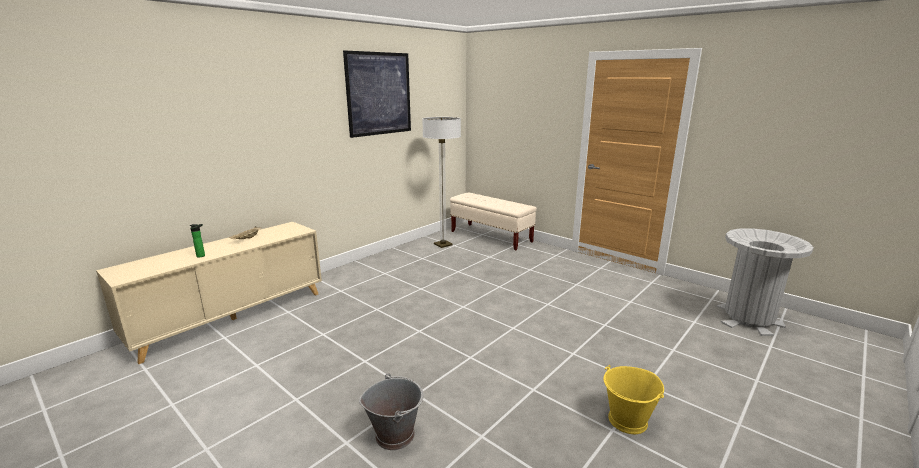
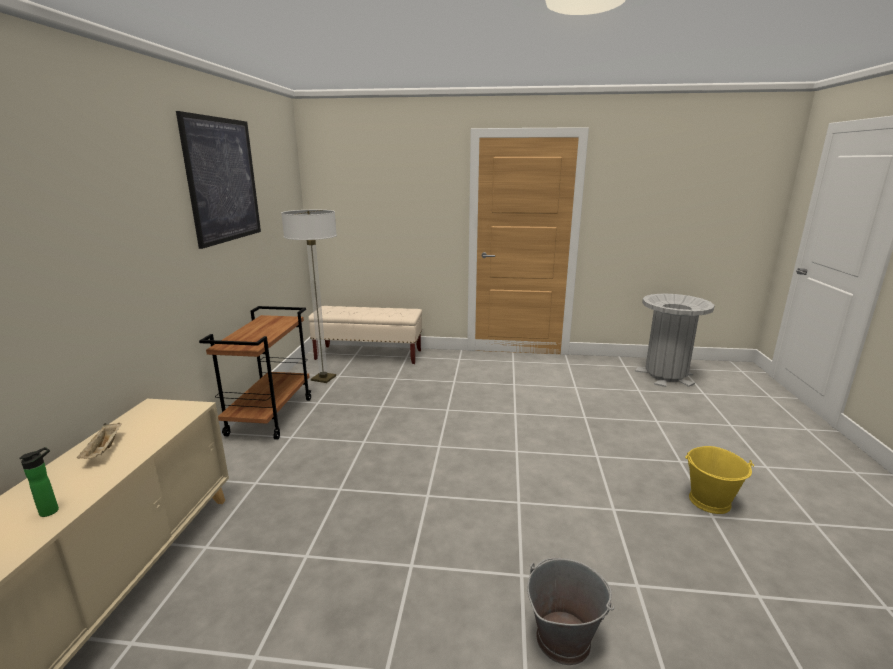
camera: 35 degrees left, 0 degrees up
(387, 258) = (270, 416): none -> brown cart

